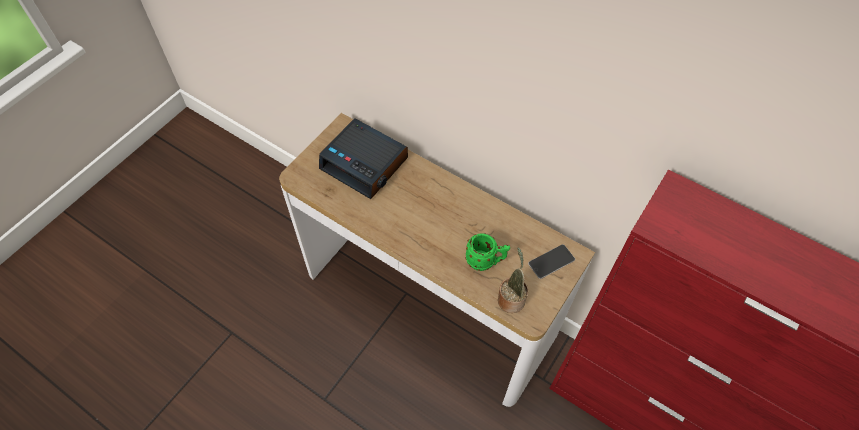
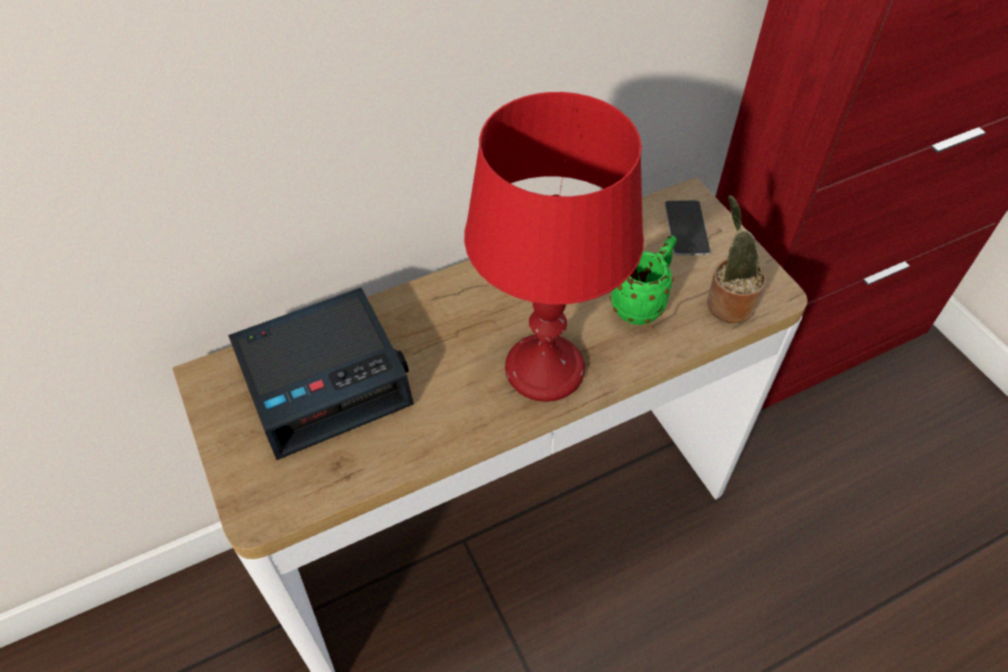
camera: 60 degrees left, 5 degrees down
(420, 239) = (546, 369): none -> red table lamp

